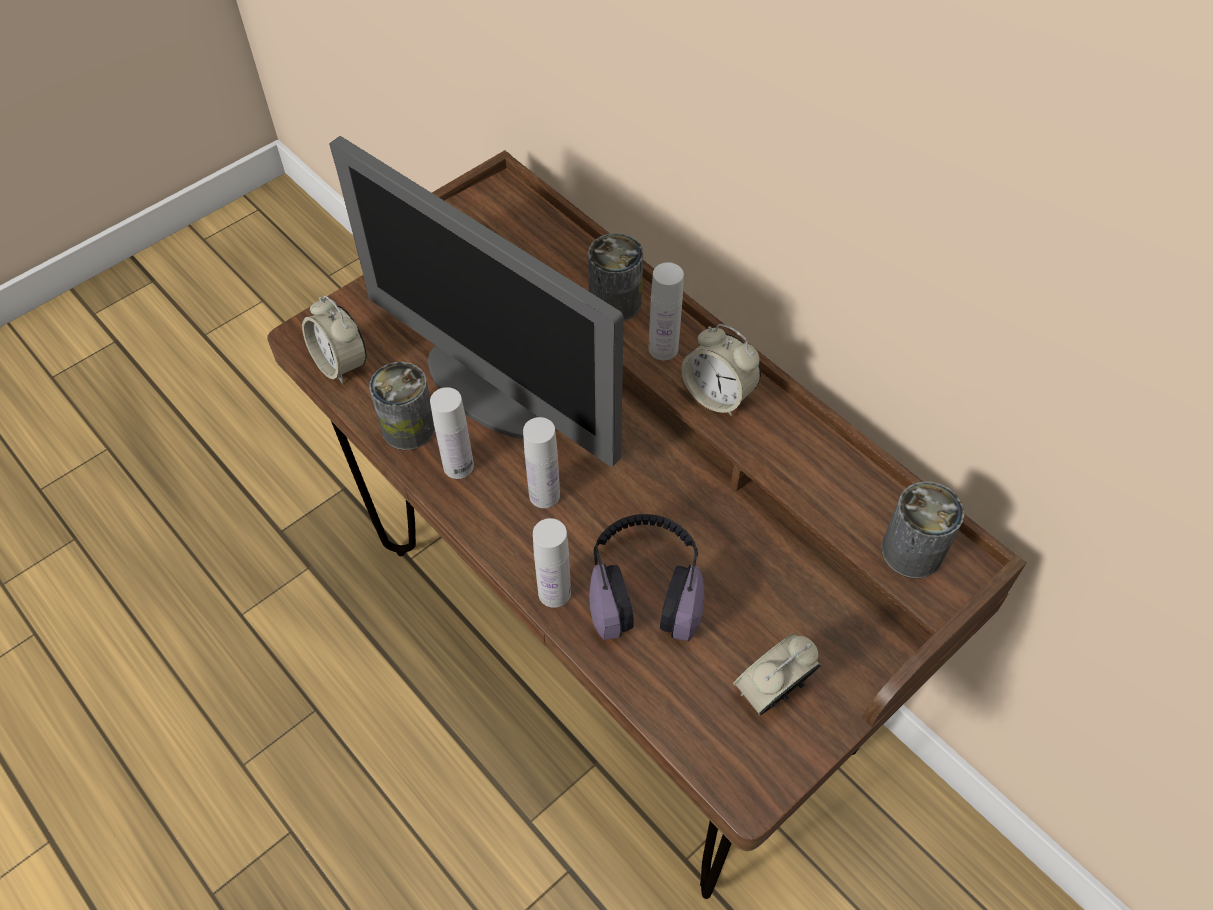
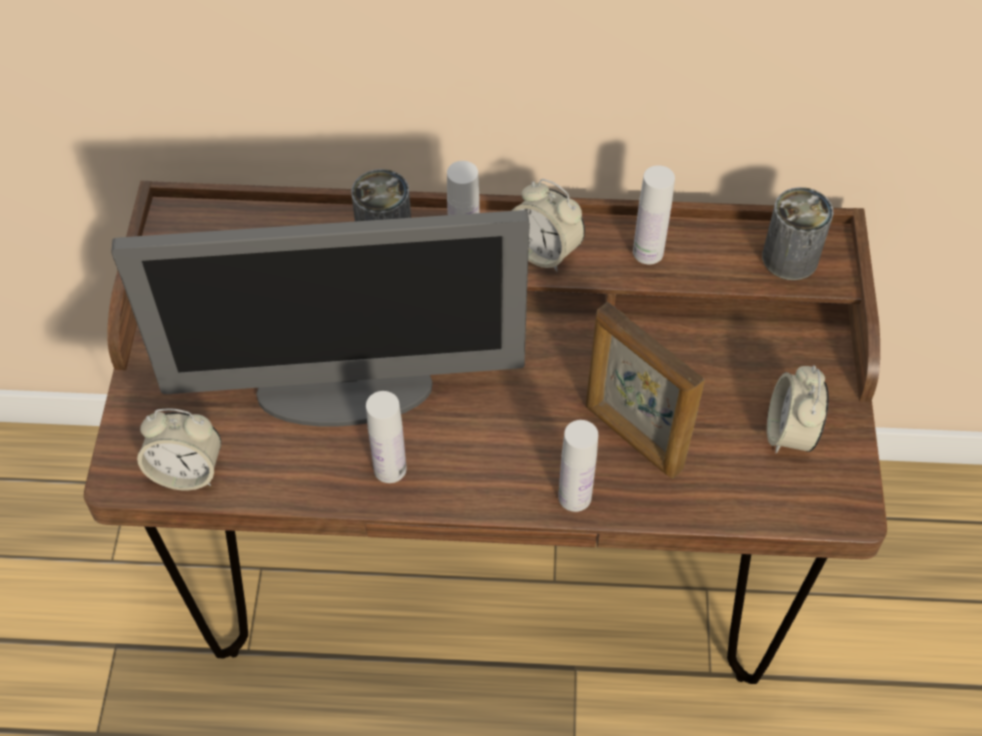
camera: 45 degrees left, 0 degrees up
(408, 428) = (312, 474): can -> none
(544, 495) = (482, 434): white bottle -> white bottle (648, 252)
(645, 588) = (632, 438): headphones -> picture frame
(718, 395) = (544, 251): alarm clock -> alarm clock turned 45 degrees clockwise

